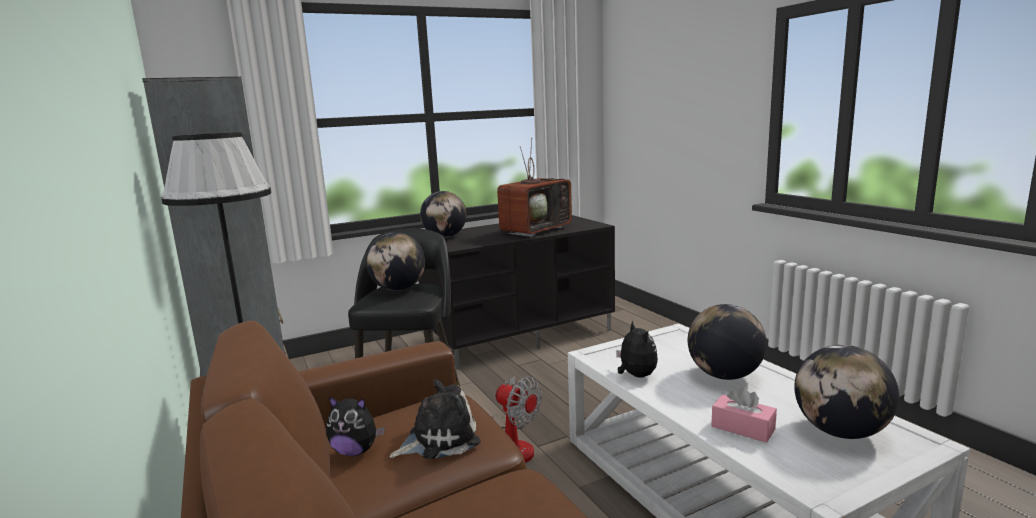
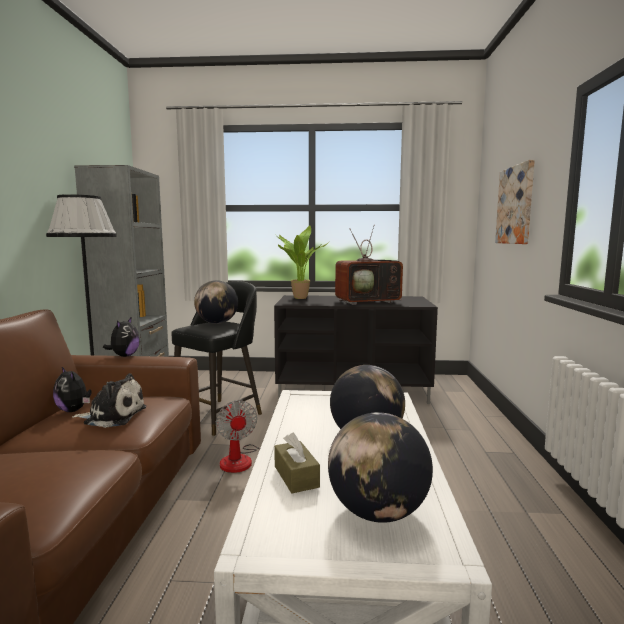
camera: 30 degrees right, 5 degrees down
(445, 237) = (298, 298): globe -> potted plant
(636, 376) = (297, 417): plush toy -> plush toy (124, 356)
(682, 112) = (516, 205): none -> picture
(743, 428) = (296, 476): pink tissue box -> brown tissue box

